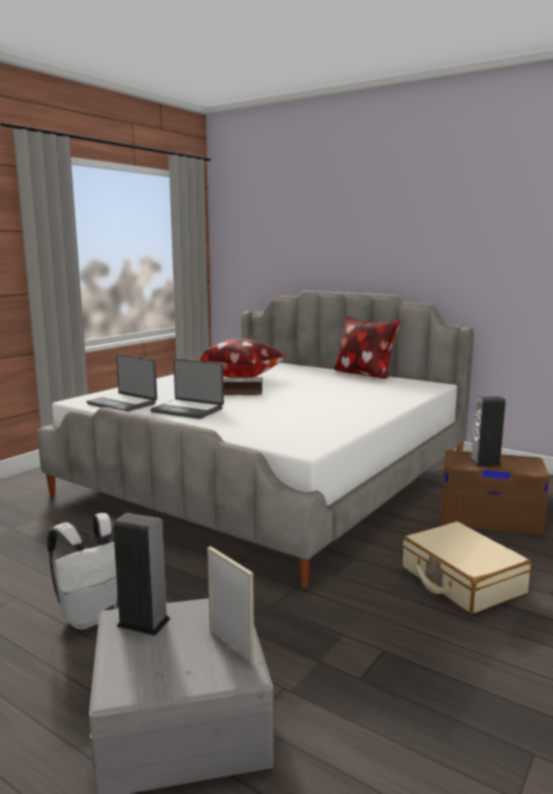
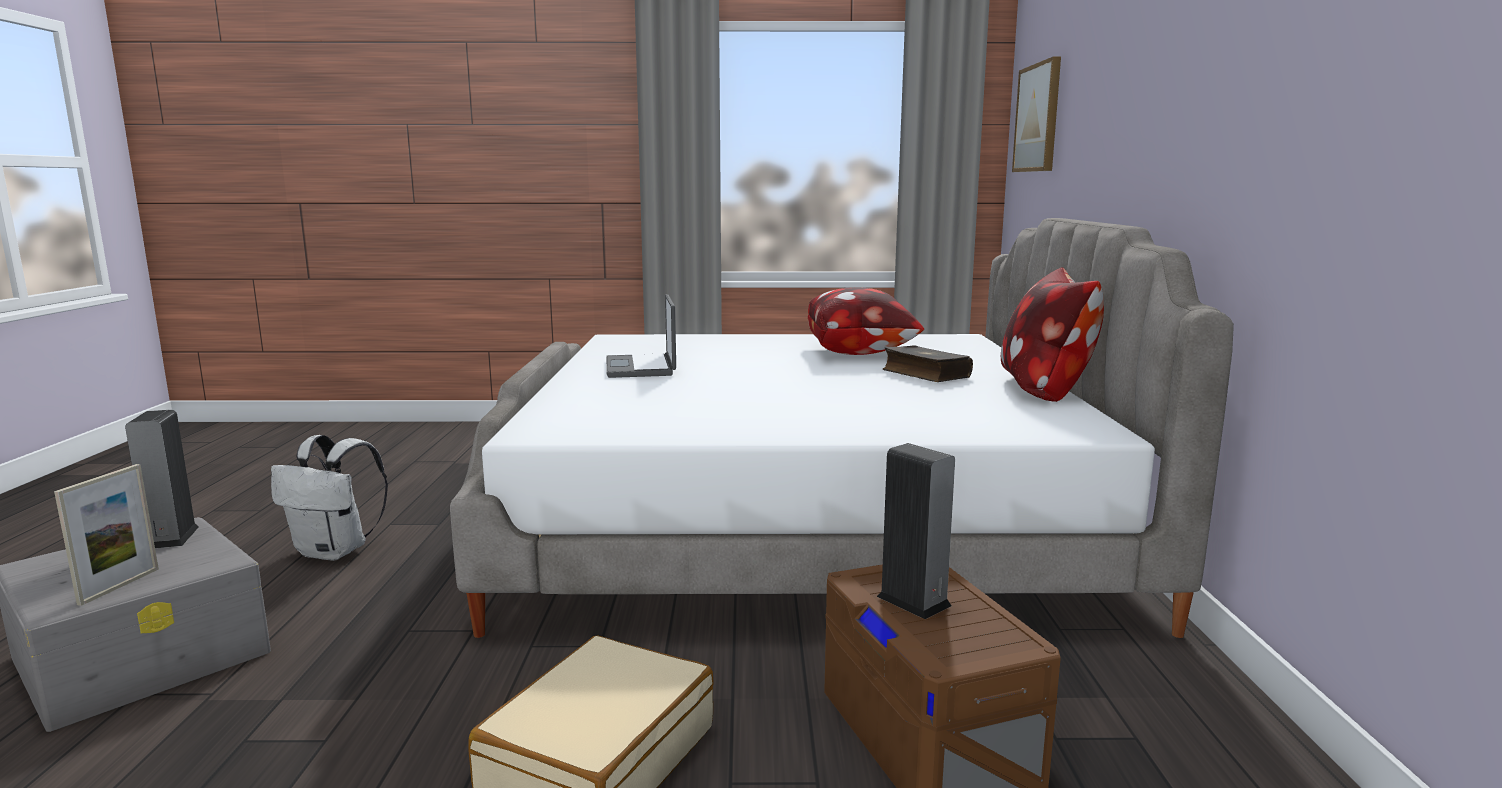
camera: 55 degrees right, 0 degrees up
(123, 403) = (628, 348): laptop -> none
(239, 392) = (771, 366): book -> book (925, 374)
(254, 235) = (1038, 118): none -> picture

